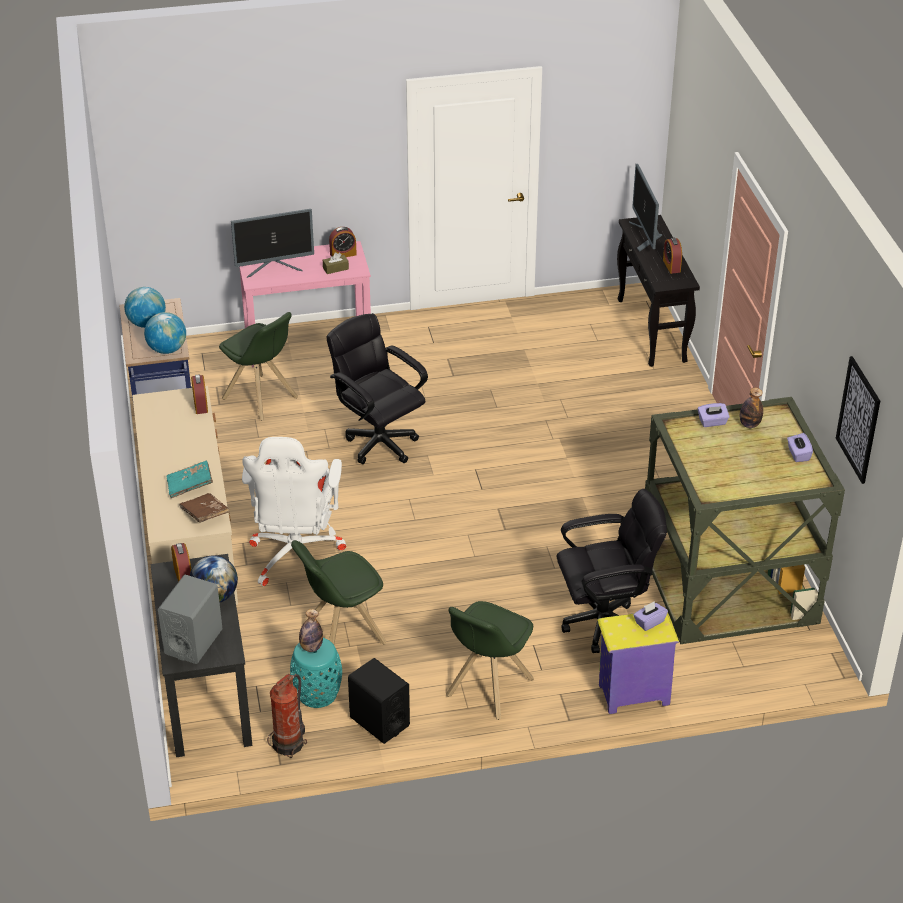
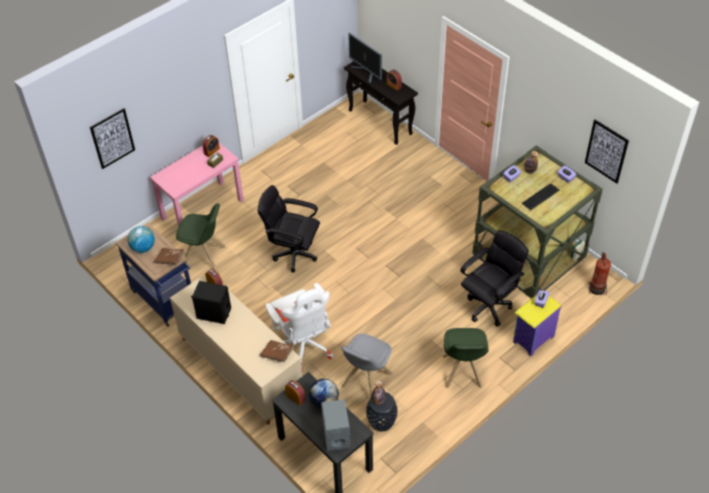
camera: 30 degrees left, 10 degrees up
(167, 349) = (170, 259): globe -> brown book
(187, 165) = (112, 138): none -> picture
(190, 485) = (253, 340): turquoise book -> none
(274, 268) = (179, 176): monitor -> none
(289, 743) = (390, 457): fire extinguisher -> fire extinguisher (597, 288)
(317, 694) = (381, 421): turquoise stool -> black stool
(342, 635) = (366, 380): green chair -> grey chair
(379, 721) = (425, 420): black speaker -> black speaker (213, 313)
(735, 463) = (541, 197): none -> keyboard

